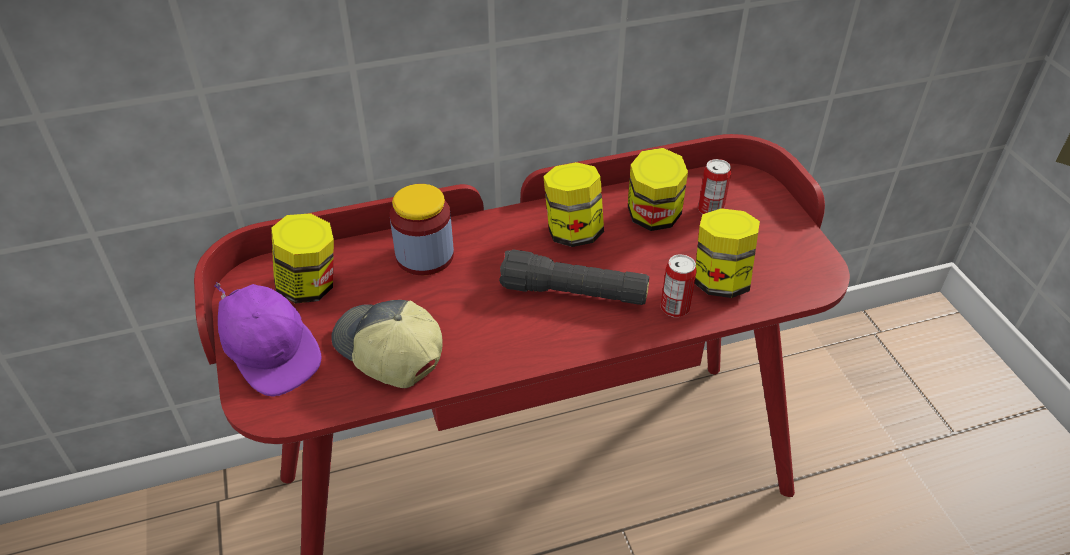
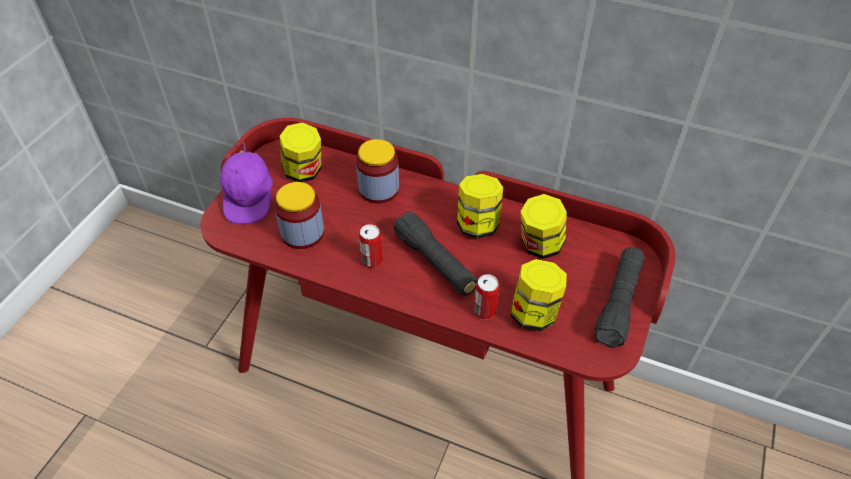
camera: 40 degrees right, 5 degrees up
(387, 352) = (302, 233): cap -> jar
(710, 210) = (585, 263): can -> can (372, 261)
(777, 227) = (618, 303): none -> black flashlight

